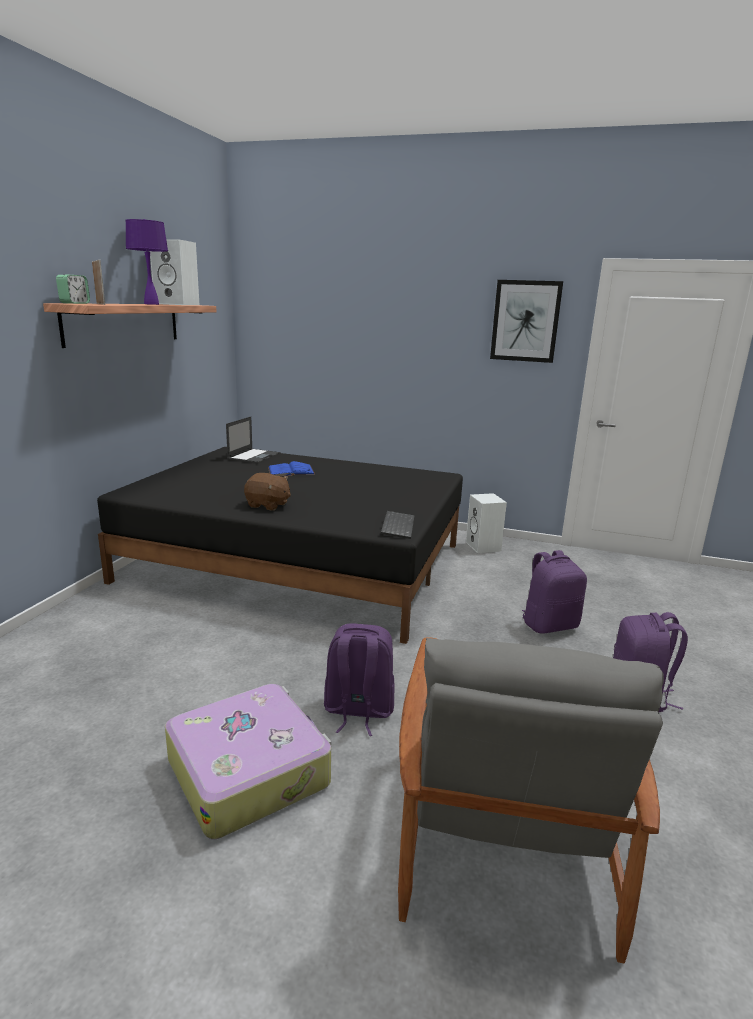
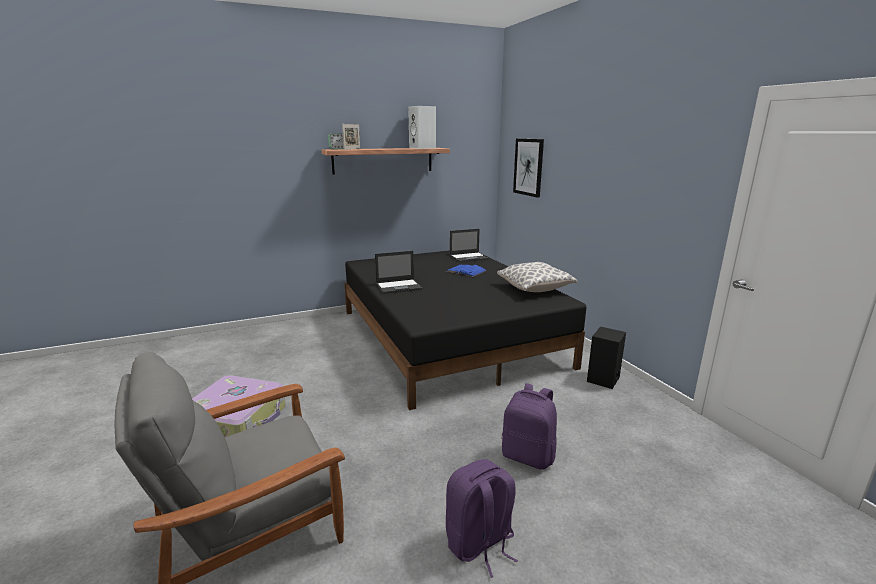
camera: 50 degrees right, 0 degrees up
(151, 304) = (398, 148): purple table lamp -> none
(268, 505) = (399, 286): brown plush toy -> laptop
(358, 710) = (317, 426): purple backpack -> none
(397, 472) = (534, 289): none -> pillow
(397, 526) = (431, 321): keyboard -> none
(484, 546) = (603, 380): white speaker -> black speaker
(525, 321) = (676, 161): picture -> picture (528, 167)

